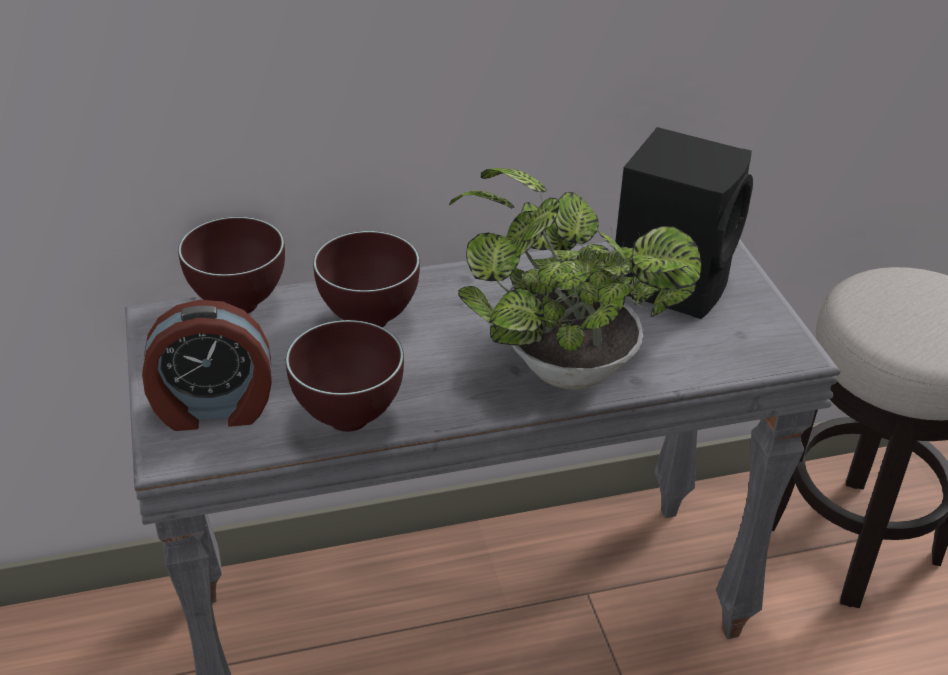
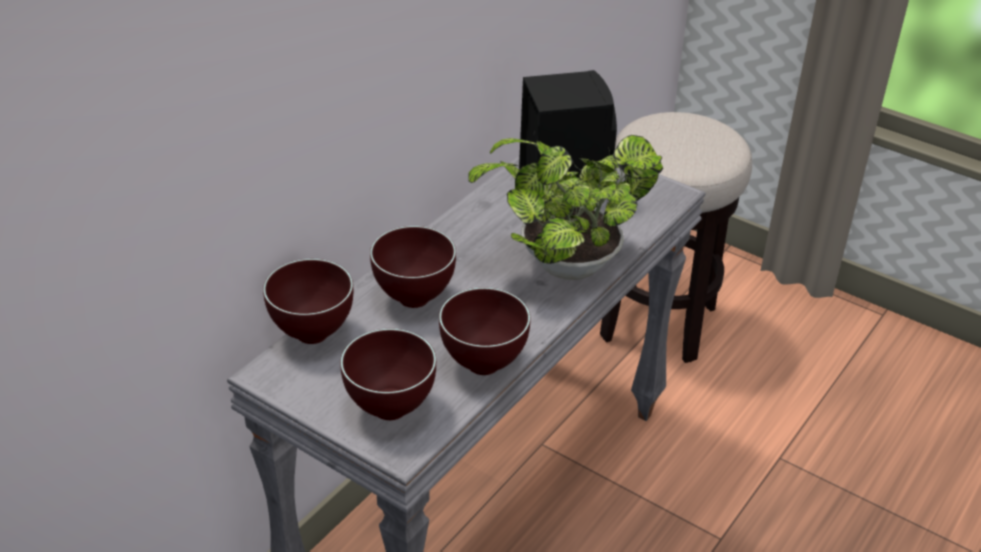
camera: 40 degrees left, 0 degrees up
(213, 409) = (391, 408): alarm clock -> brown bowl

